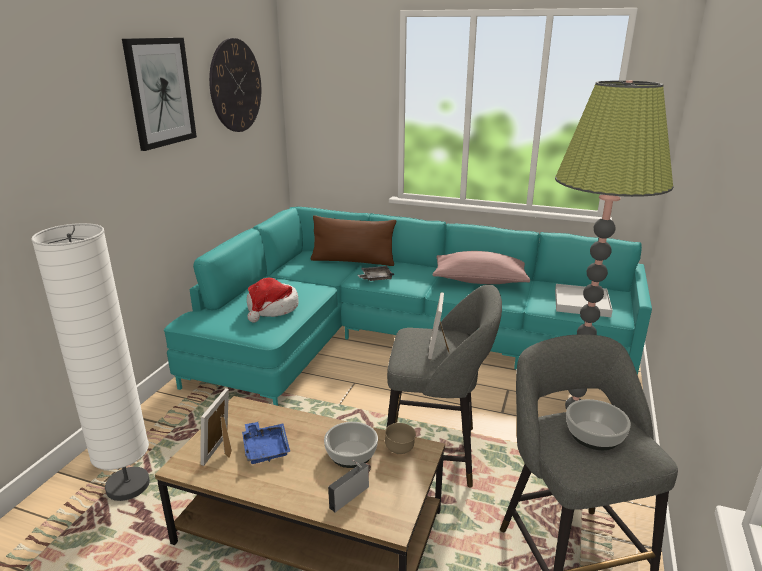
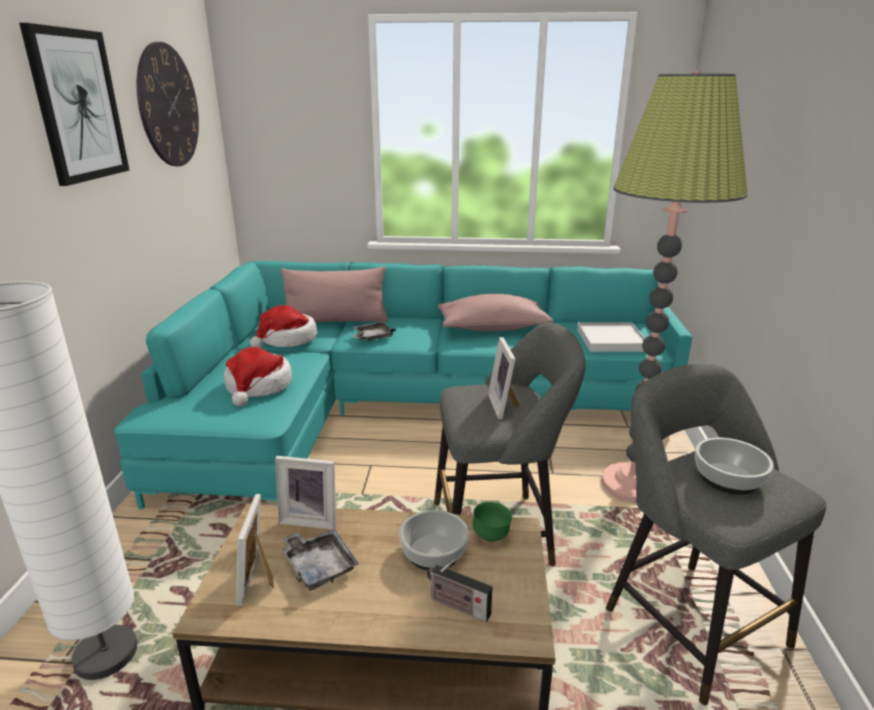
camera: 15 degrees left, 0 degrees up
(265, 448) = (319, 566): blue tray -> grey tray
(273, 414) = (311, 518): none -> picture frame
(308, 273) = (287, 340): none -> hat
(350, 495) = (457, 606): radio -> radio turned 90 degrees counterclockwise
(353, 261) = (336, 321): brown pillow -> pink pillow
(400, 451) = (491, 537): brown bowl -> green bowl

